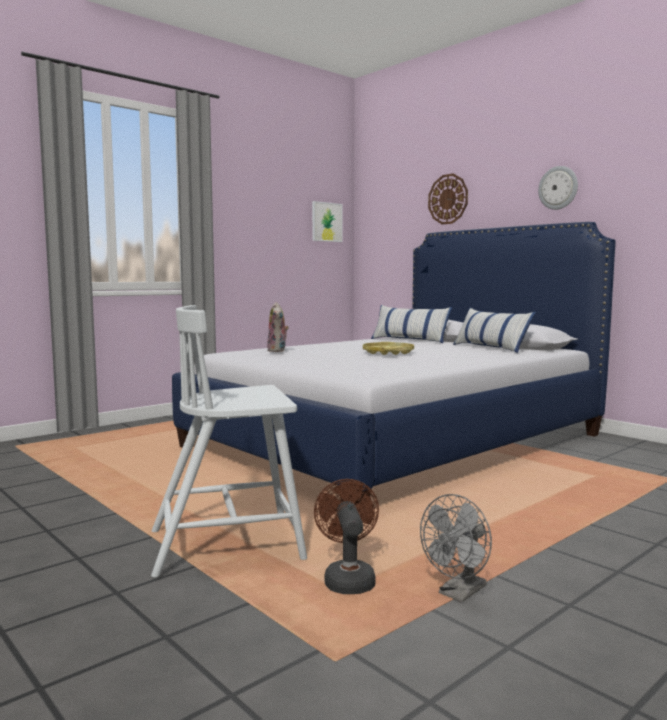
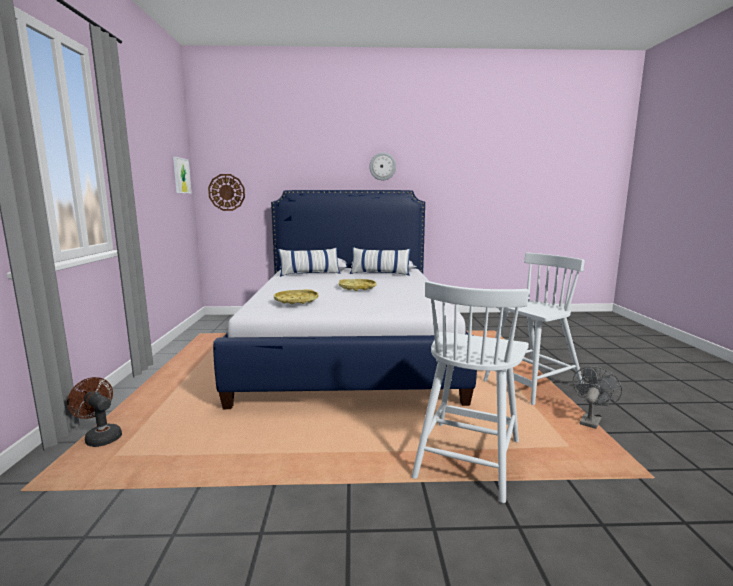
camera: 50 degrees left, 5 degrees up
(278, 350) = (296, 301): plush toy -> yellow tray
(348, 578) = (554, 439): brown fan -> brown fan (100, 437)
(448, 199) = (295, 165): wall clock -> wall clock (226, 192)
(458, 593) = (591, 420): grey fan -> grey fan turned 135 degrees counterclockwise
(506, 538) = (532, 384): none -> white chair

